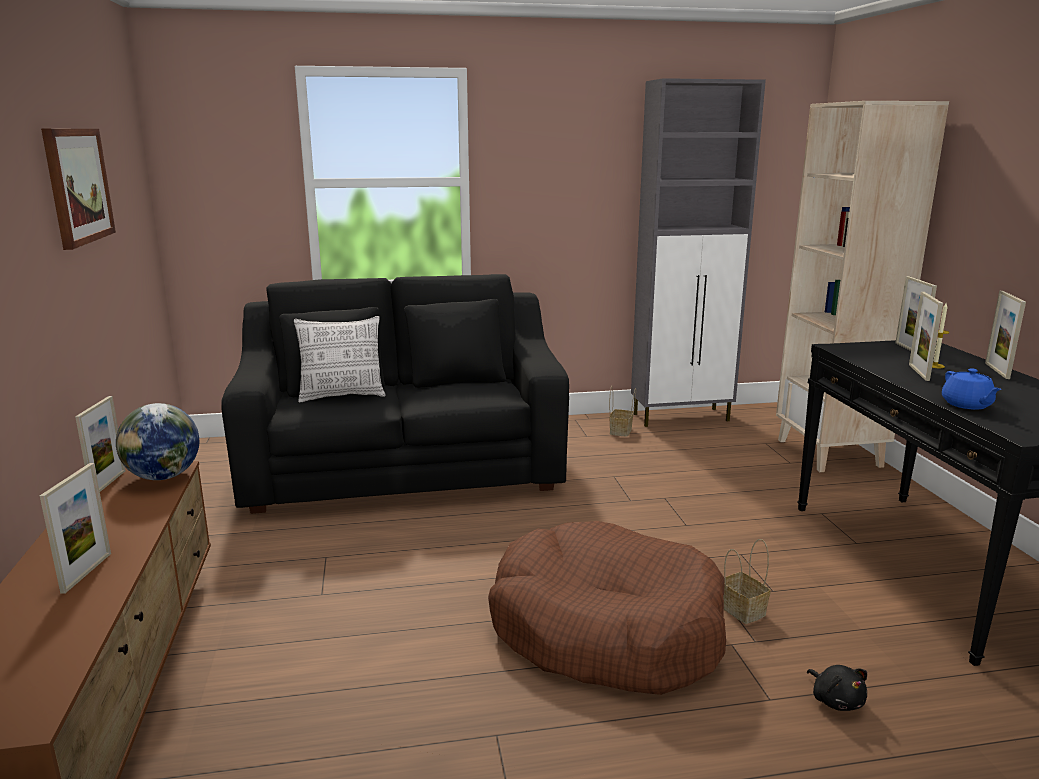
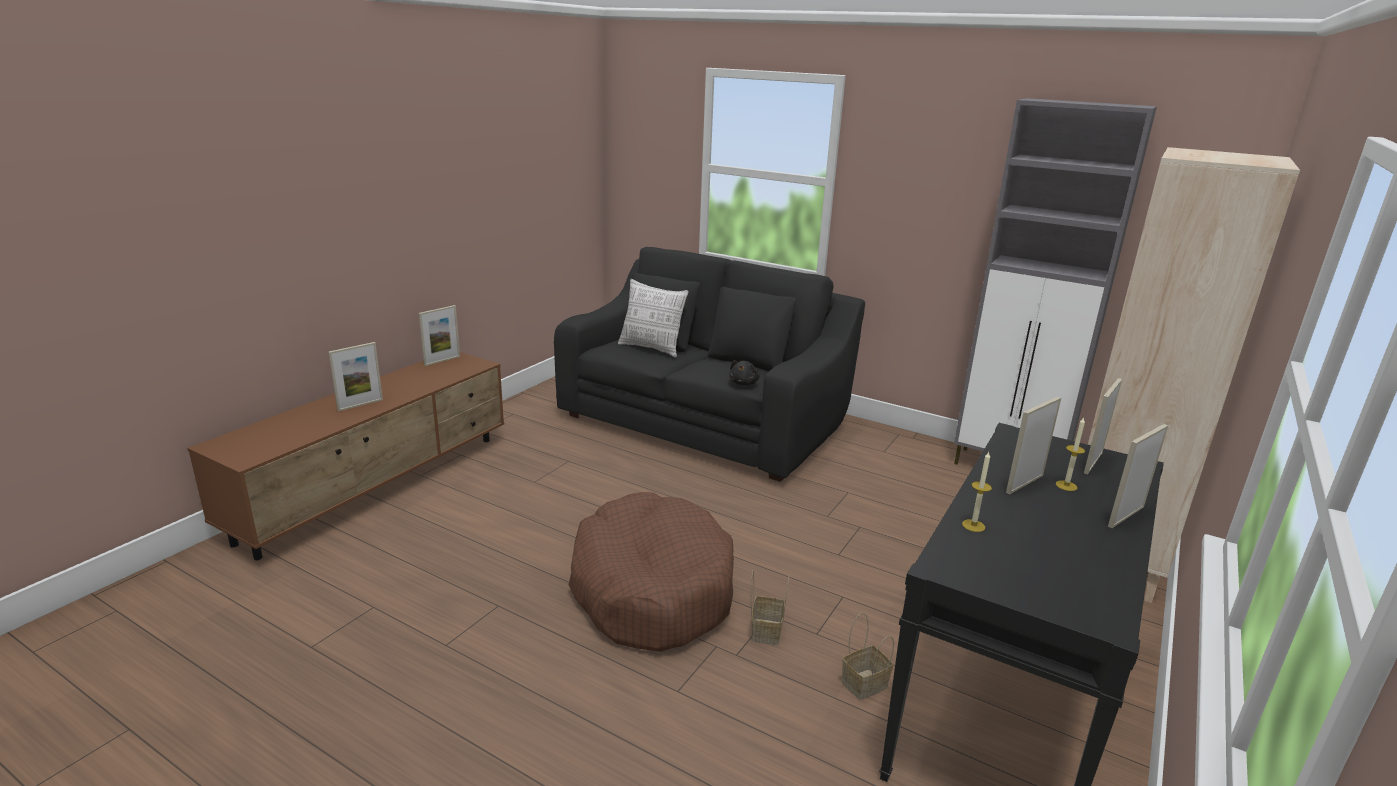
camera: 40 degrees right, 5 degrees up
(78, 185) = (491, 160): picture -> none
(163, 477) = (469, 367): globe -> none
(621, 431) = (922, 459): basket -> basket (864, 685)
(836, 700) = (721, 722): black plush toy -> black plush toy (744, 383)
(967, 405) = (973, 525): blue teapot -> candle

